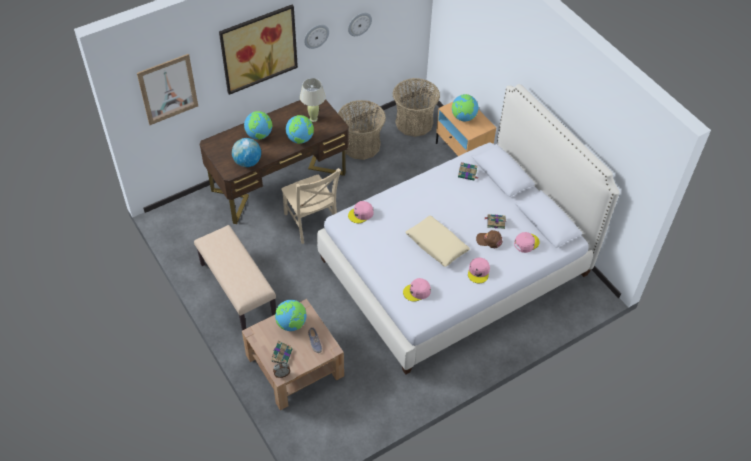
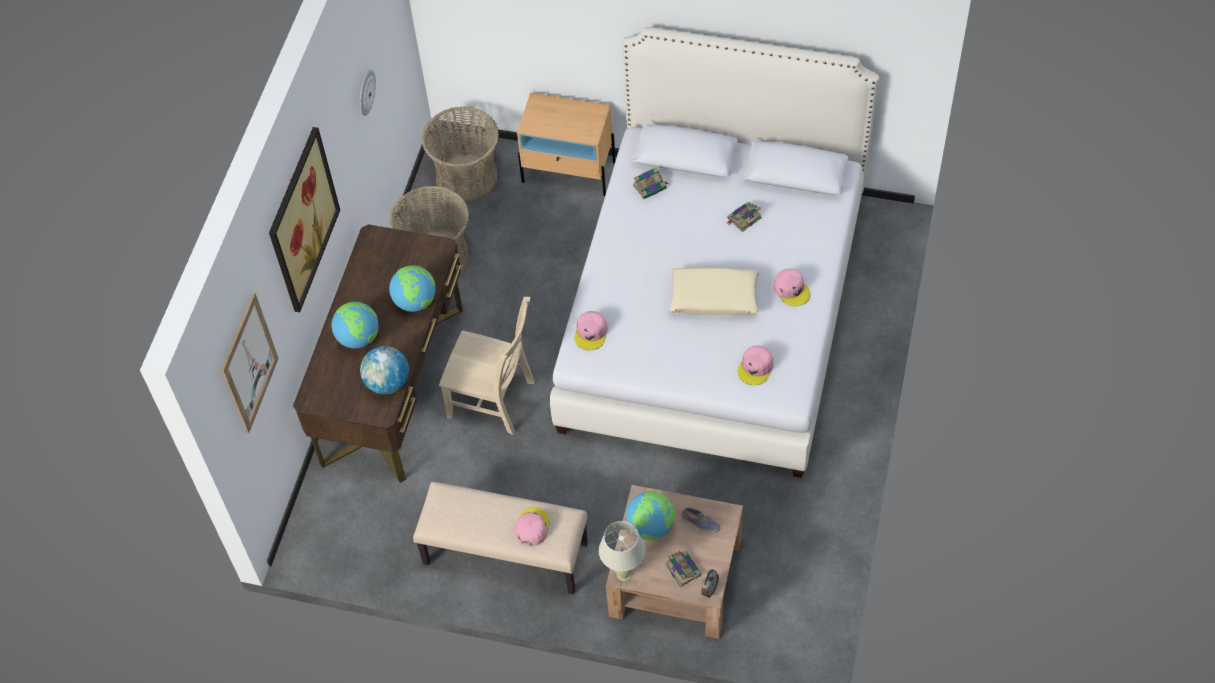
camera: 40 degrees left, 5 degrees up
(313, 118) = (399, 263): beige table lamp -> beige table lamp (624, 574)
(316, 36) = (339, 149): wall clock -> none
(463, 117) = (560, 121): globe -> none
(489, 240) = (761, 245): brown cap -> none
(526, 243) = (801, 215): pink cap -> pink cap (531, 527)

